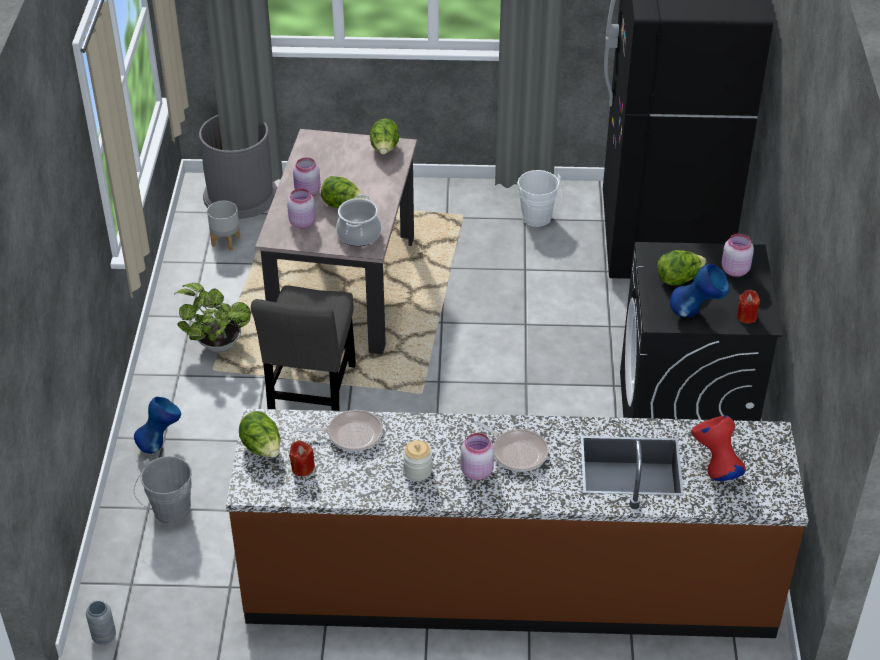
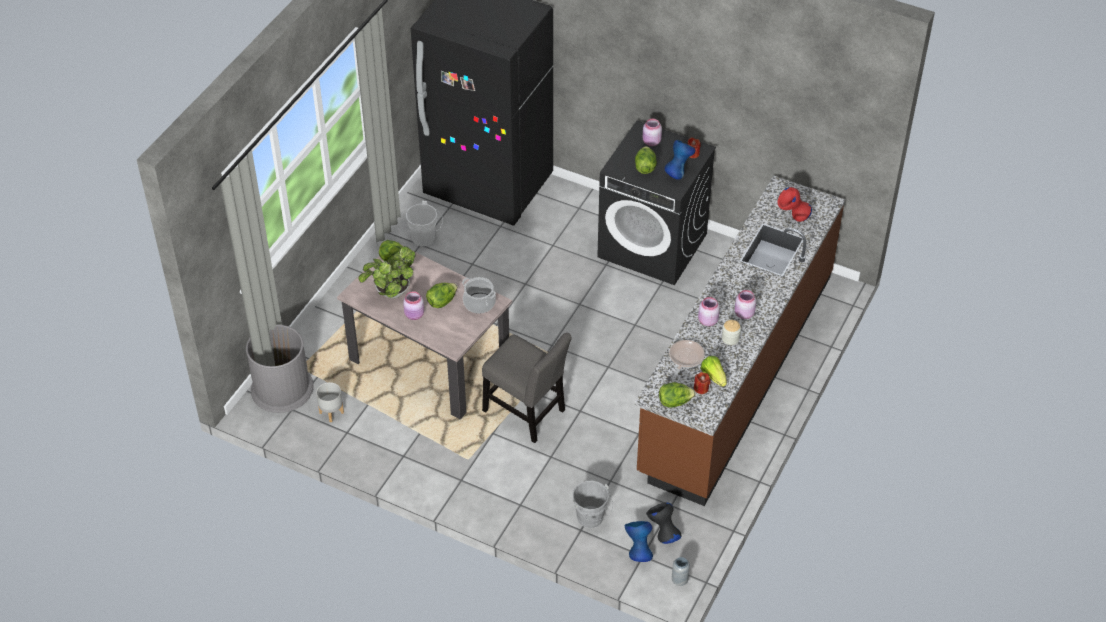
camera: 65 degrees left, 5 degrees up
(160, 443) = (523, 507): blue vase -> blue vase (638, 552)
(176, 594) = (662, 534): none -> black vase
(216, 343) = (442, 449): potted plant -> potted plant (391, 293)
(302, 222) = (446, 328): pink jar -> pink jar (707, 321)
(332, 474) = (713, 376): none -> lettuce
(517, 452) = (738, 291): frying pan -> none

